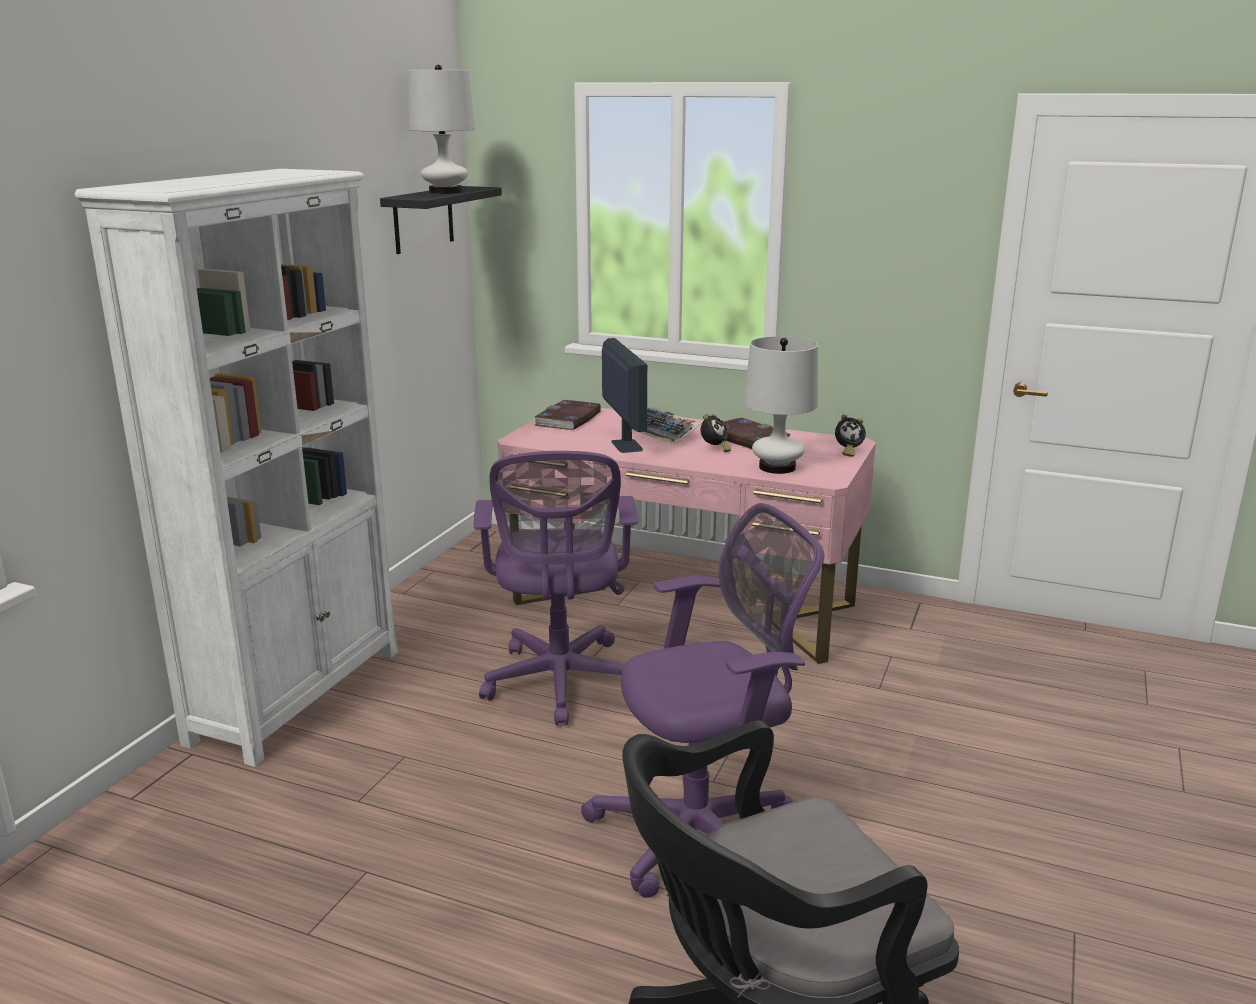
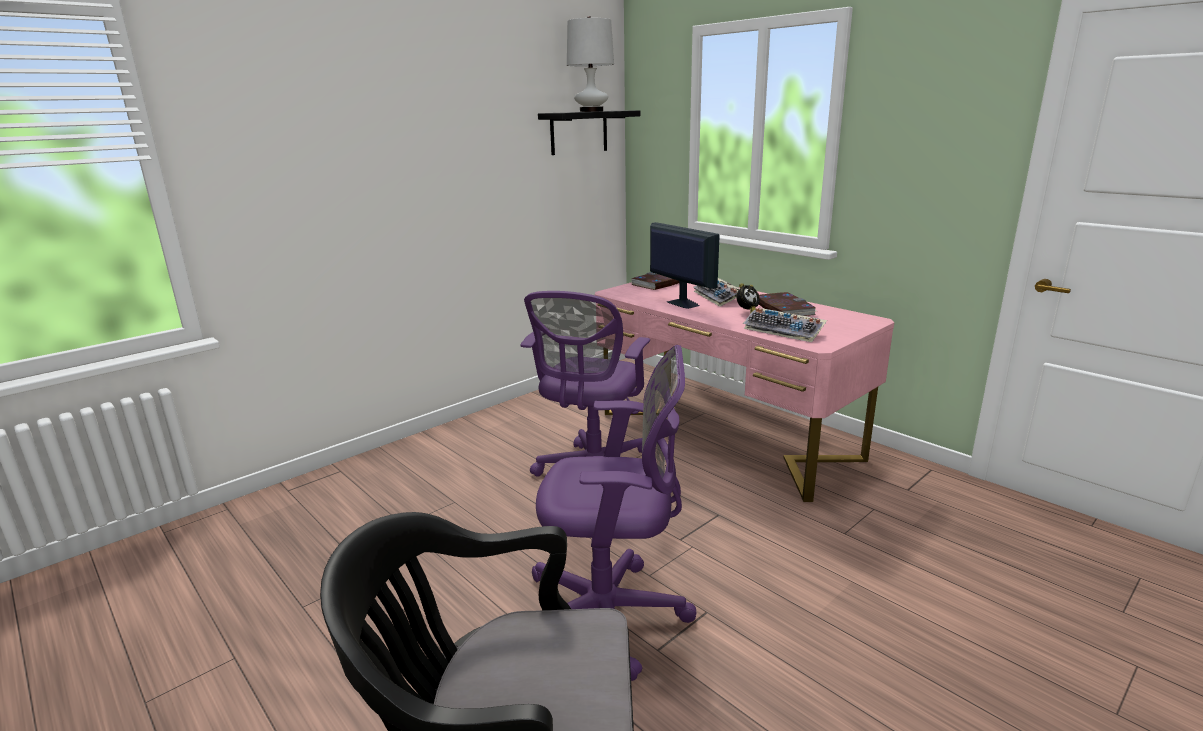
camera: 25 degrees right, 0 degrees up
(298, 695) = (426, 447): white bookcase -> none
(626, 445) = (682, 303): monitor -> monitor turned 45 degrees counterclockwise
(777, 467) = (785, 331): white table lamp -> keyboard
(847, 452) = (860, 326): alarm clock -> none

